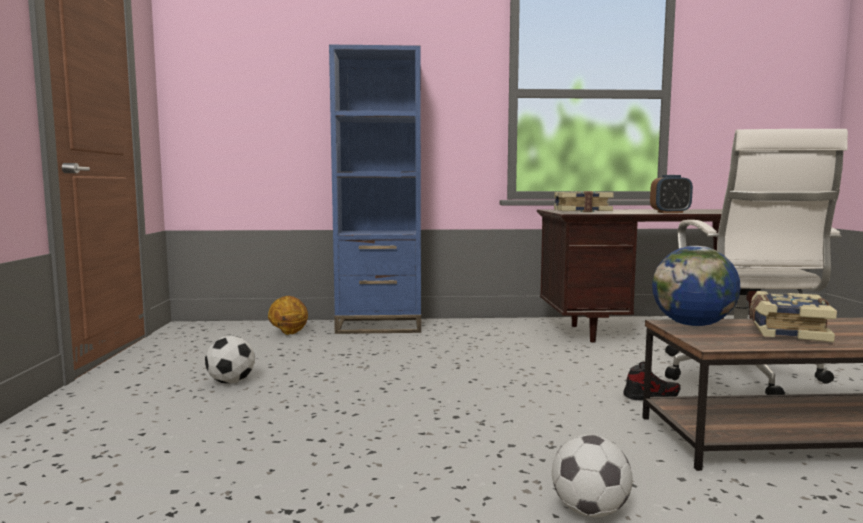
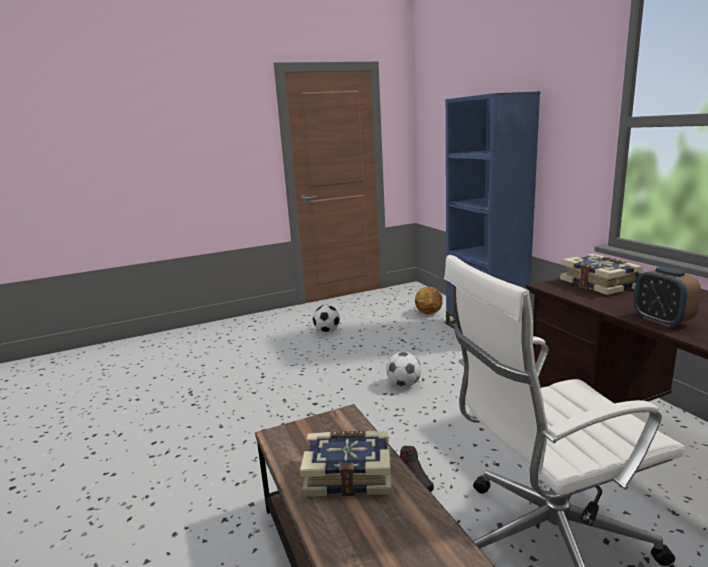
camera: 70 degrees right, 10 degrees up
(590, 511) = (201, 471): football -> football (404, 384)
(693, 325) = (343, 425): globe -> none

